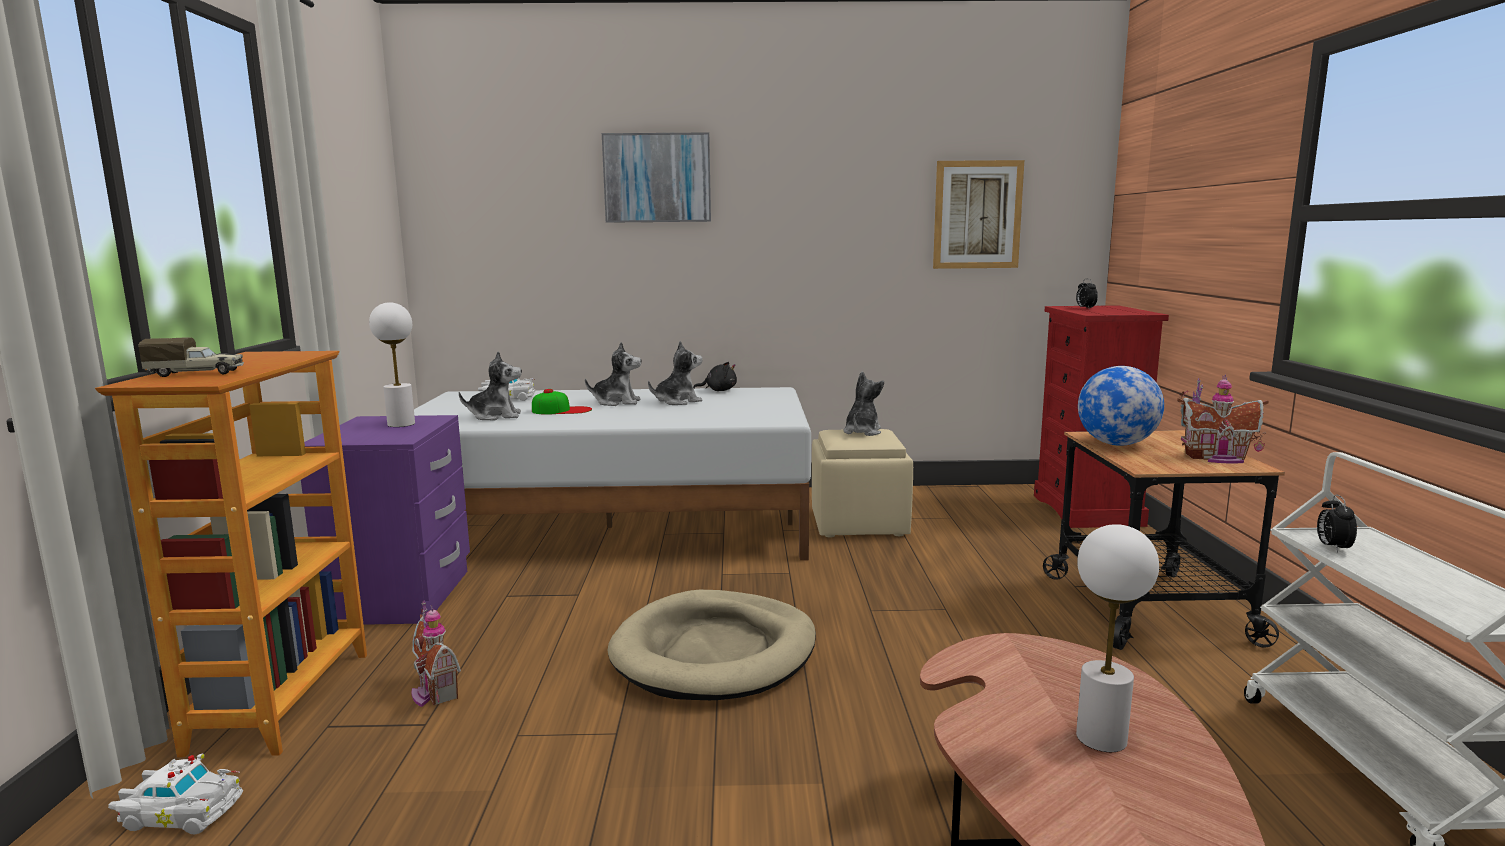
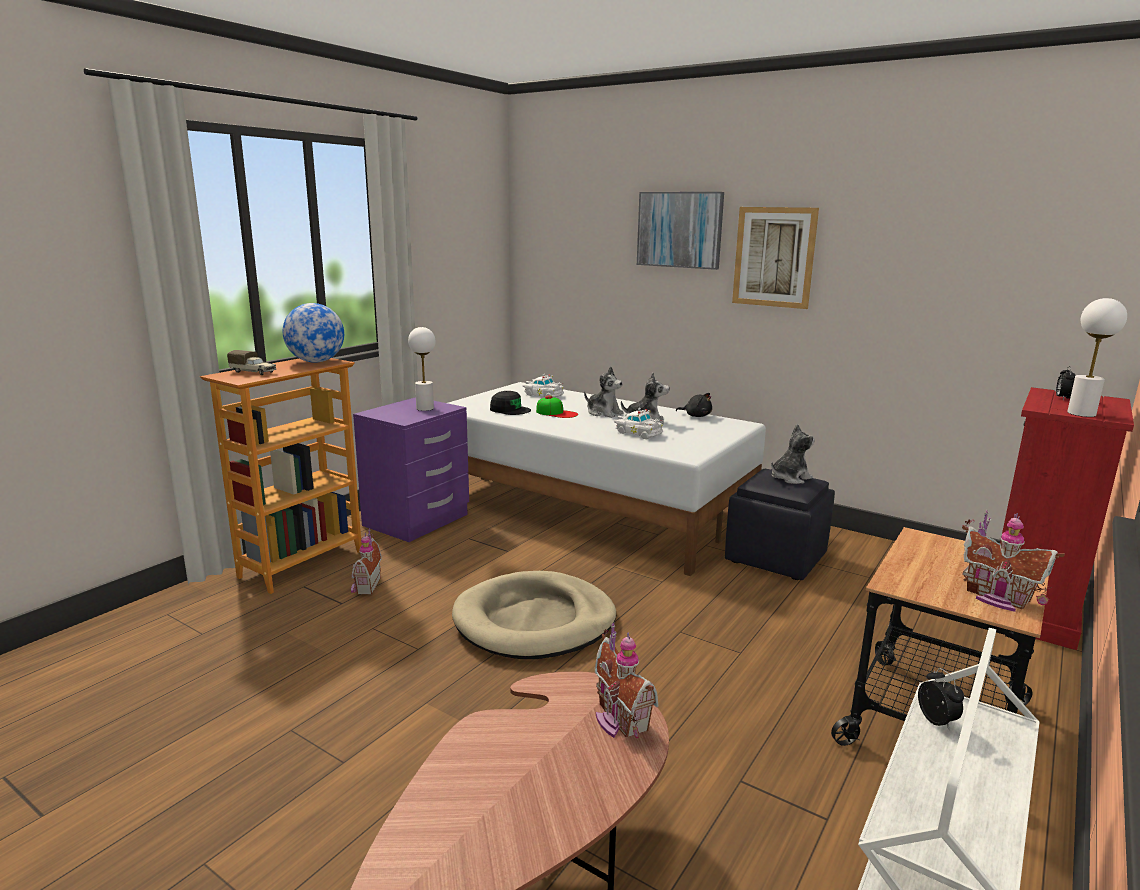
camera: 35 degrees right, 5 degrees up
(181, 812) = (211, 606): white toy car -> white toy car (638, 433)
(495, 416) = (510, 410): plush toy -> black cap
(857, 523) = (775, 557): beige ottoman -> black ottoman
(977, 215) = (980, 280): picture -> picture (774, 257)
(1066, 666) = (618, 720): none -> toy house
(1101, 738) = (547, 774): white table lamp -> white table lamp (1081, 413)
(1116, 444) = (924, 554): globe -> globe (316, 362)
(1332, 547) = (937, 721): alarm clock -> alarm clock turned 120 degrees clockwise

